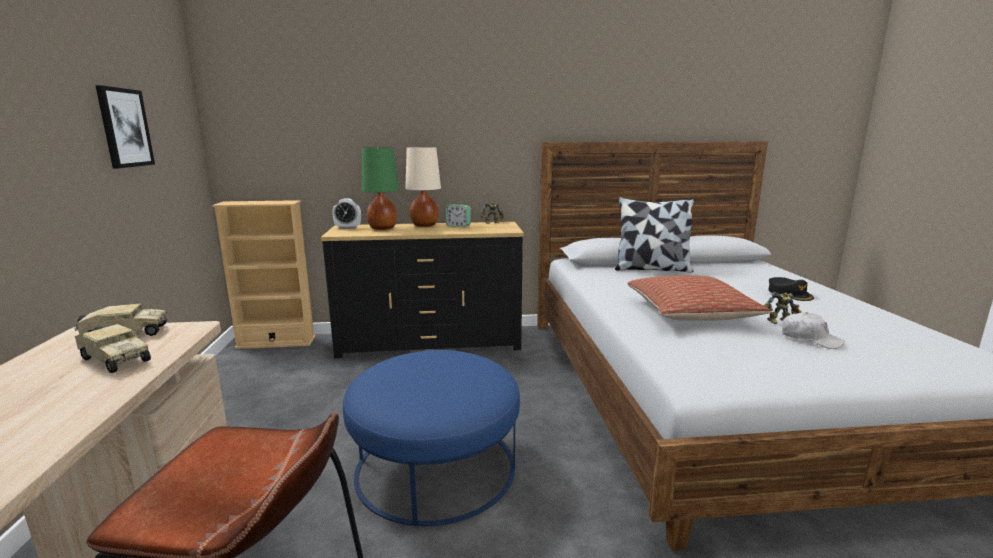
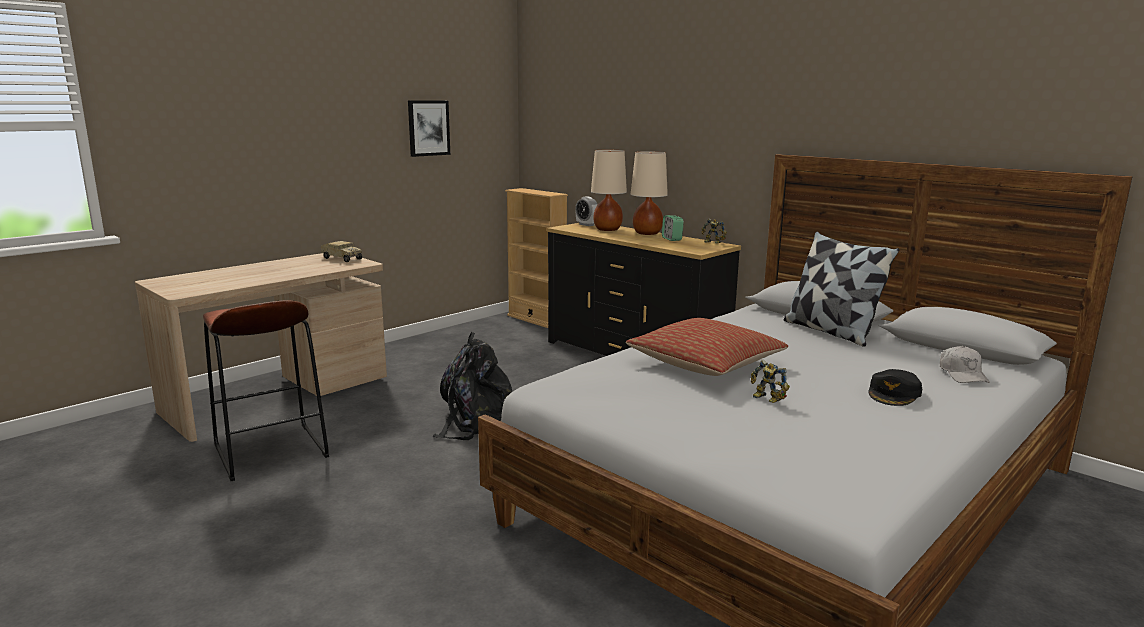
camera: 50 degrees right, 0 degrees up
(114, 359) = (313, 267): toy truck -> none
(382, 228) = (607, 230): green table lamp -> beige table lamp
(435, 467) = (475, 421): blue ottoman -> black backpack
(810, 339) = (734, 413): white cap -> white cap (962, 374)

